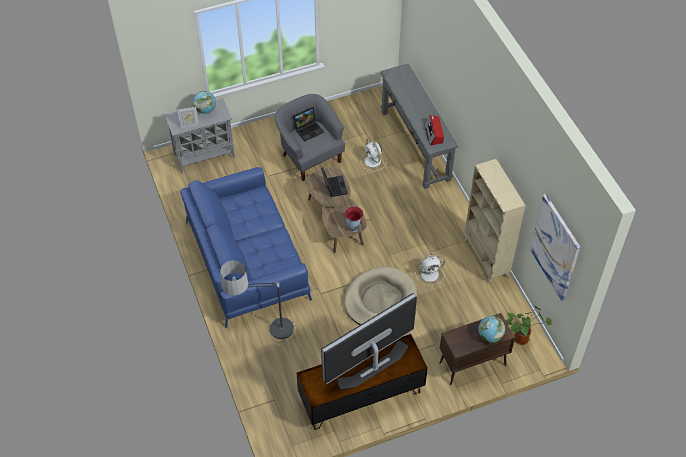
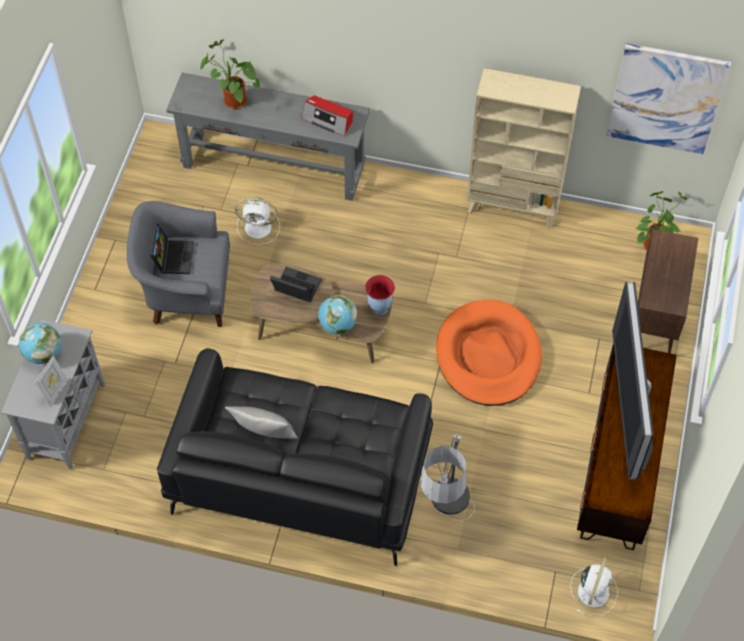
camera: 55 degrees left, 5 degrees up
(238, 221) = (264, 435): none -> grey pillow
(246, 259) = (299, 473): blue sofa -> black sofa
(380, 300) = (488, 356): beige dog bed -> orange dog bed
(409, 91) = (232, 101): none -> potted plant
(430, 274) = (491, 277): white fan -> white fan (593, 591)
(490, 336) = (679, 261): globe -> globe (337, 325)

